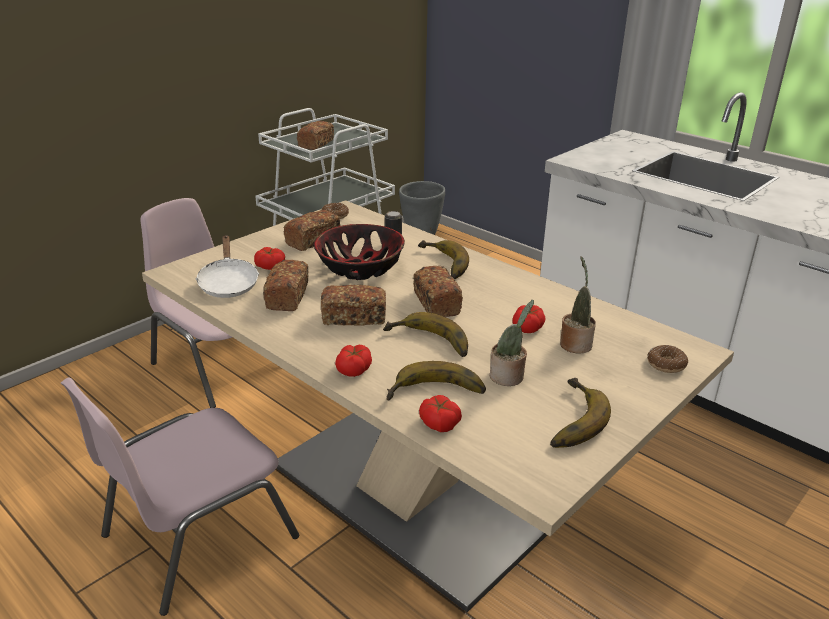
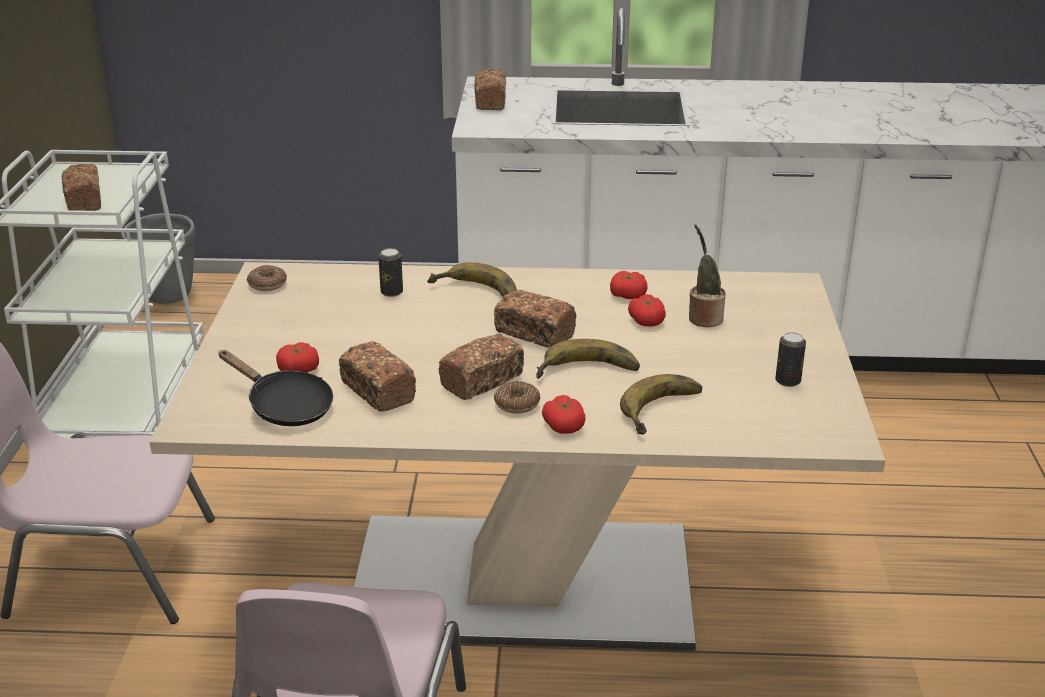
camera: 40 degrees left, 0 degrees up
(228, 283) = (284, 406): white frying pan -> black frying pan
(313, 240) = (294, 322): bread -> bread (490, 101)
(360, 268) = (401, 330): bowl -> none
(439, 423) = (704, 432): tomato -> tomato (628, 295)
(508, 377) = (697, 370): potted plant -> none
(568, 419) = (788, 381): banana -> can
(666, 364) = (791, 305): donut -> donut (517, 404)

